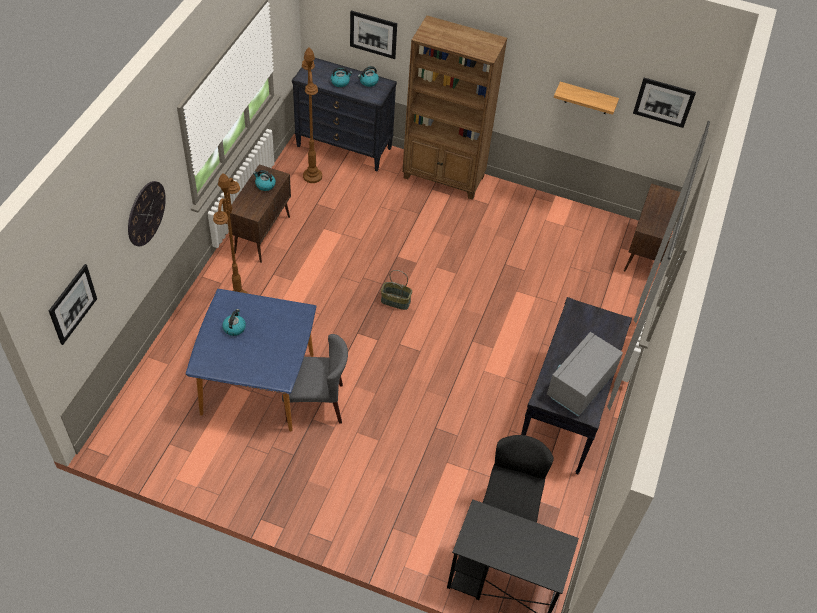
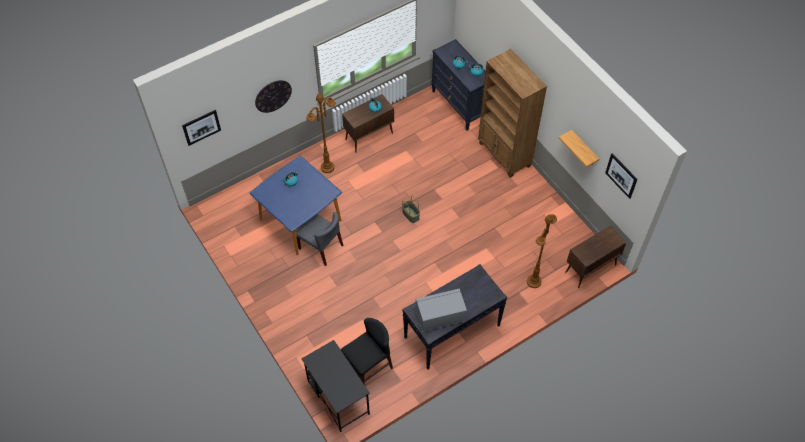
camera: 40 degrees right, 5 degrees up
(312, 176) = (426, 115): brown floor lamp -> brown floor lamp (534, 282)
(373, 34) = (486, 44): picture -> none

